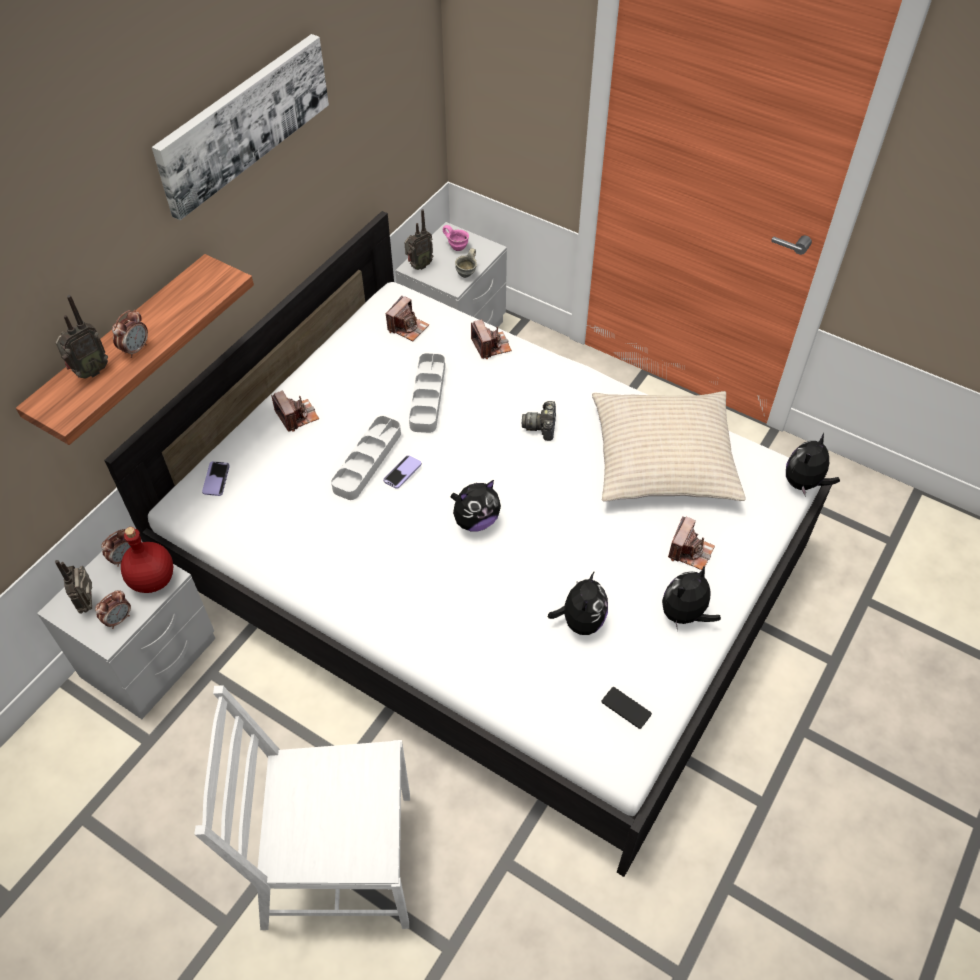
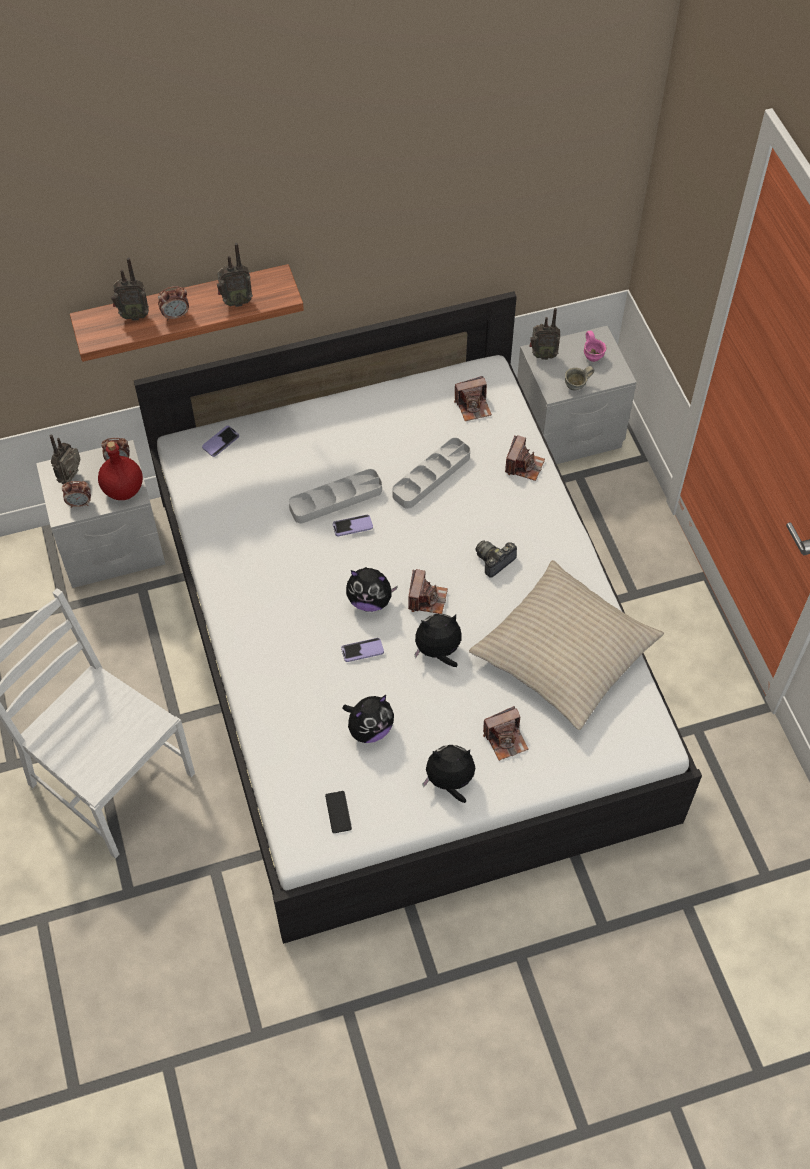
camera: 40 degrees right, 5 degrees up
(185, 307) = (235, 301): none -> radio
(243, 122) = (361, 178): picture -> none
(297, 416) = (320, 428): camera -> camera (427, 599)
(509, 563) = (362, 650): none -> phone
(804, 483) = (659, 755): plush toy -> plush toy (438, 652)

